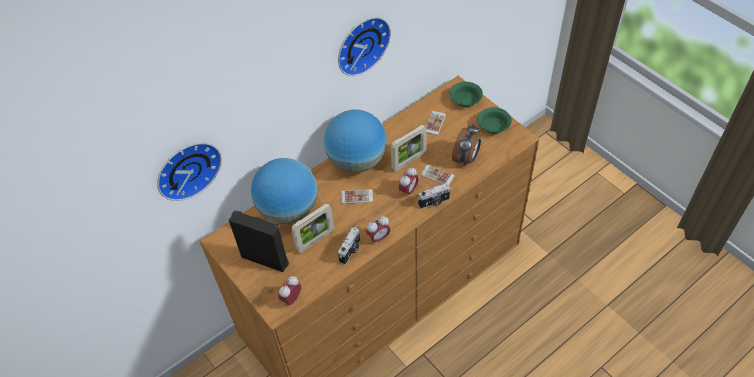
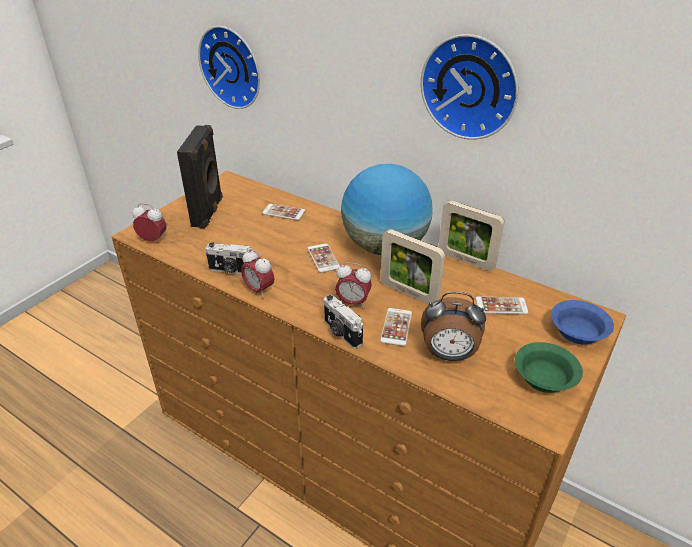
camera: 70 degrees right, 15 degrees down
(288, 210) = (283, 212): globe -> phone
(315, 240) = (242, 240): picture frame -> picture frame (466, 260)
(465, 99) = (578, 331): green bowl -> blue bowl

